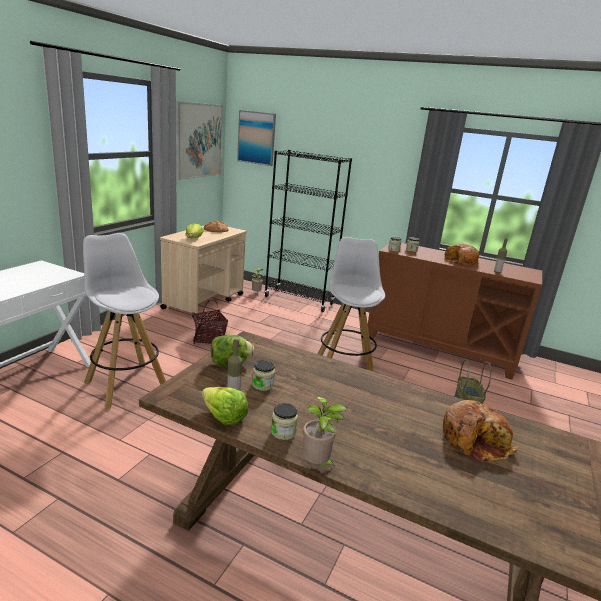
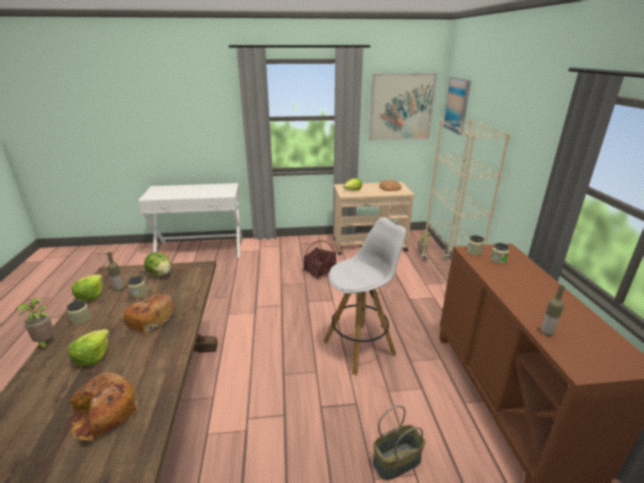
camera: 60 degrees right, 5 degrees up
(126, 385) = (232, 274): white stool -> none
(299, 300) = (446, 276): black bookcase -> beige bookcase
(375, 434) = (93, 356): none -> lettuce
(460, 261) = (529, 296): bread -> bread (150, 318)

